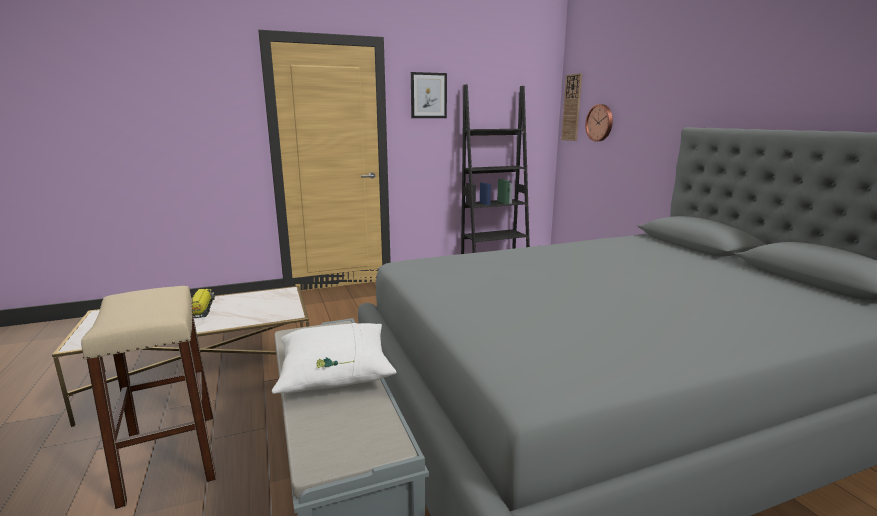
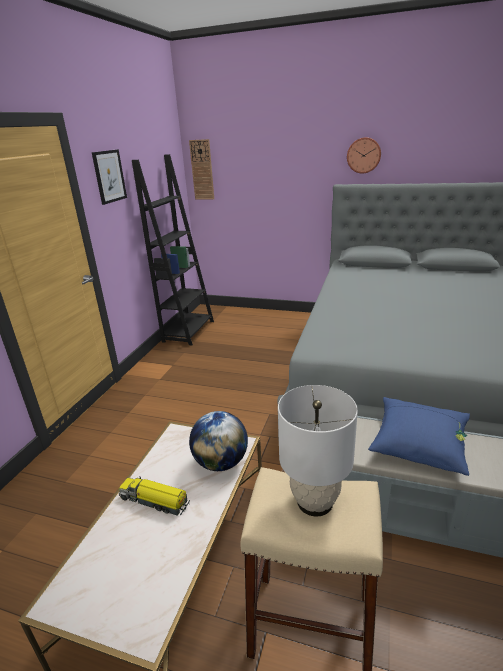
camera: 50 degrees left, 10 degrees up
(147, 307) = (315, 502): none -> white table lamp
(260, 315) = (221, 462): none -> globe
(335, 373) = (418, 445): white pillow -> blue pillow
(600, 122) = (240, 182): wall clock -> wall clock (364, 155)

